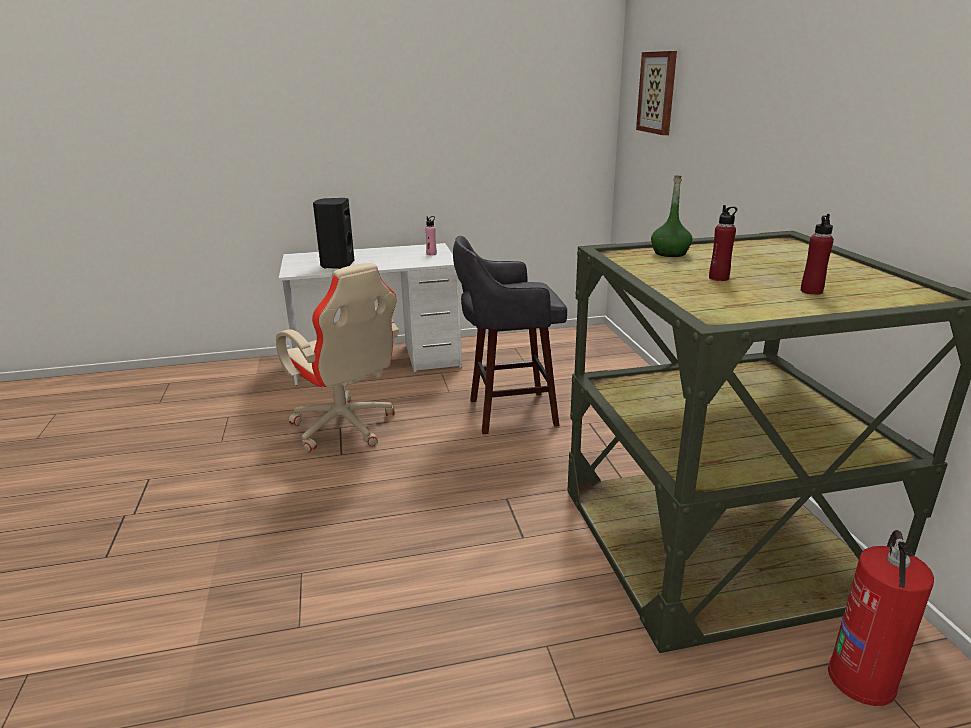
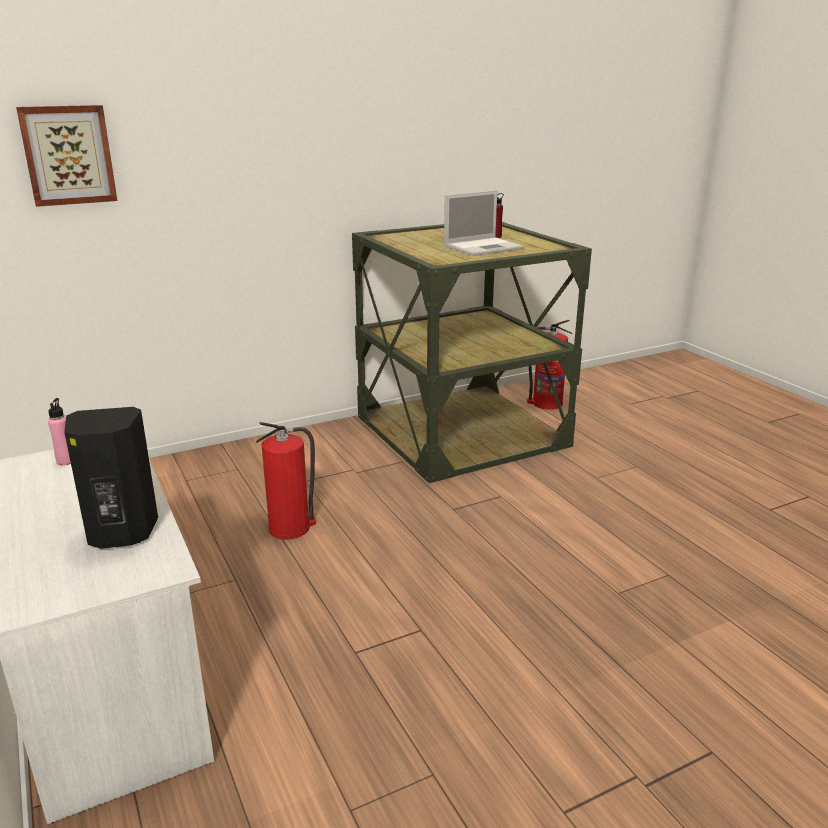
camera: 105 degrees left, 0 degrees up
(347, 430) = (361, 643): beige office chair -> none
(508, 413) = (290, 528): grey stool -> fire extinguisher
(669, 253) = (430, 254): green bottle -> none
(718, 278) = (484, 247): red bottle -> laptop

